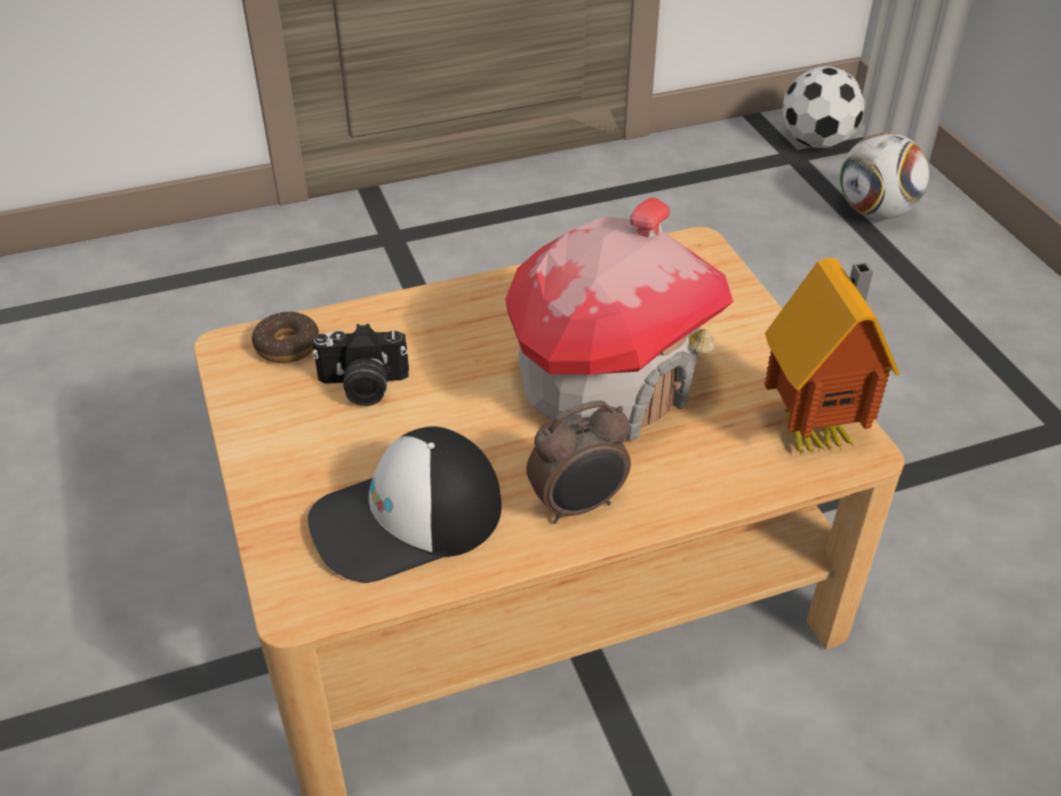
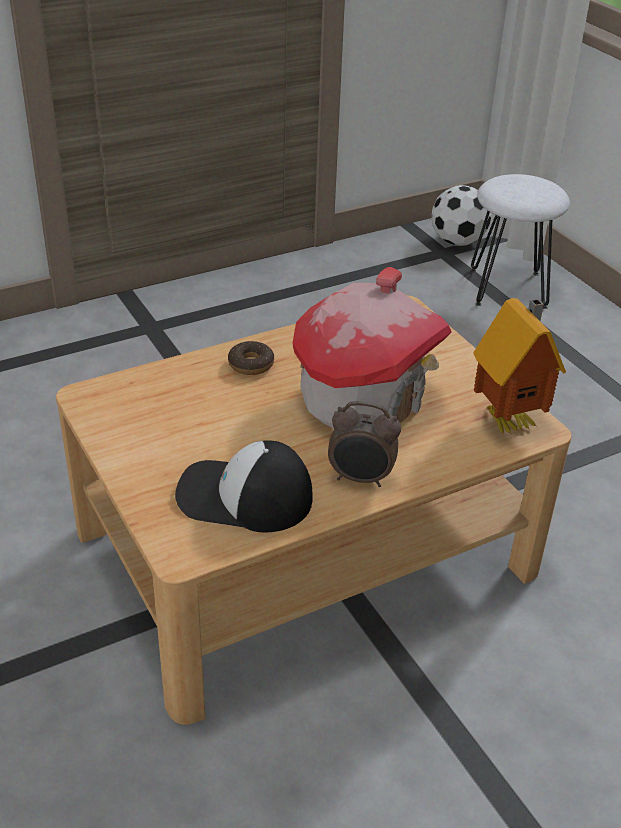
camera: 10 degrees left, 5 degrees down
(287, 346) = (126, 392): donut -> donut (251, 364)
(363, 386) = (189, 415): camera -> none
(407, 519) = (243, 497): cap -> cap turned 45 degrees clockwise
(579, 506) = (361, 479): alarm clock -> alarm clock turned 45 degrees clockwise
(875, 212) = (509, 288): football -> white stool

